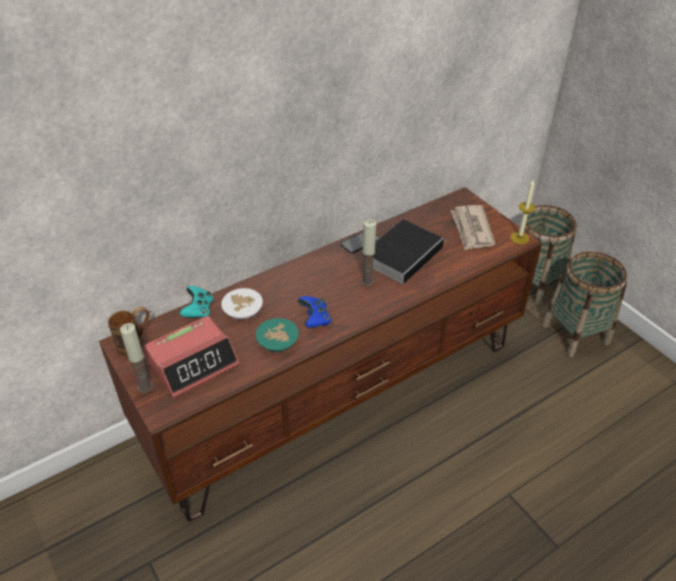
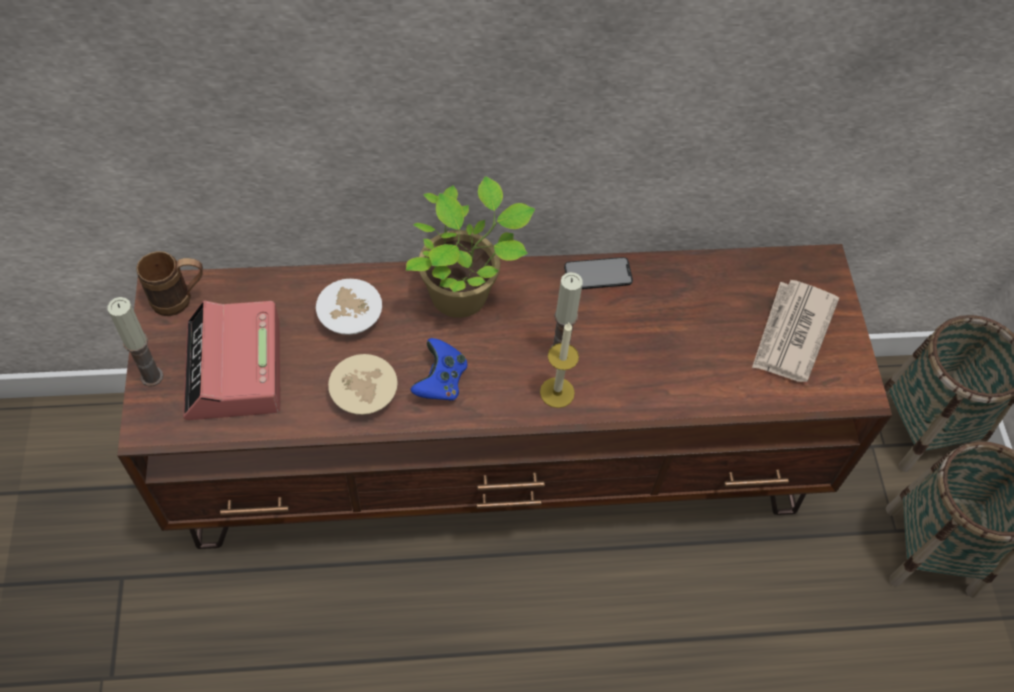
camera: 25 degrees right, 15 degrees up
(193, 362) = (234, 369): alarm clock -> alarm clock turned 90 degrees clockwise
(198, 310) = (292, 286): turquoise game controller -> none
(279, 343) = (365, 395): turquoise bowl -> beige bowl
(298, 277) = (464, 294): none -> potted plant
(403, 253) = (649, 327): book -> none
(519, 238) = (861, 387): candle -> candle (557, 392)

